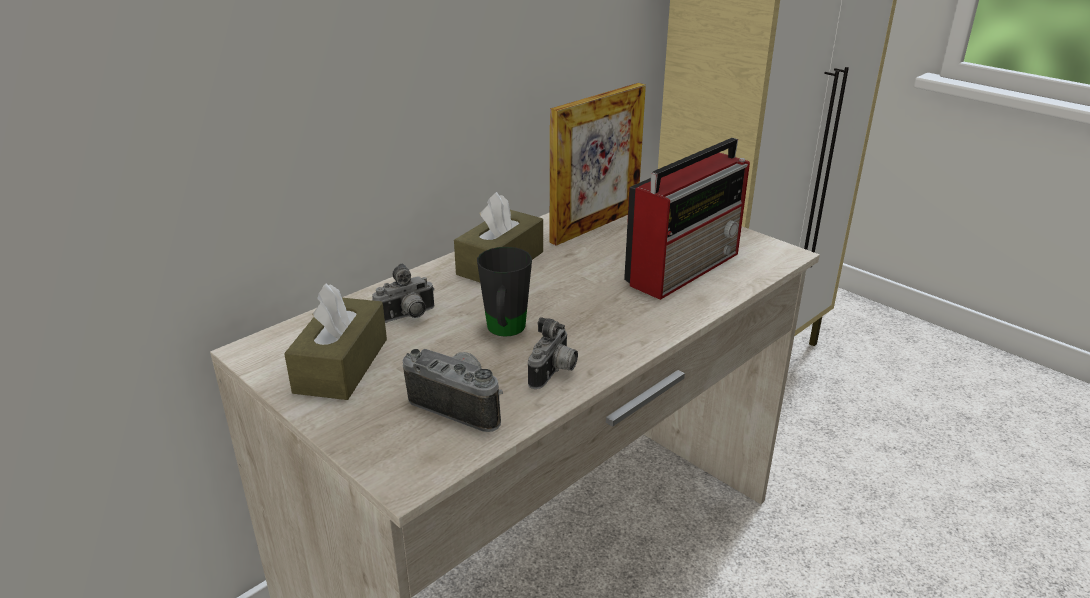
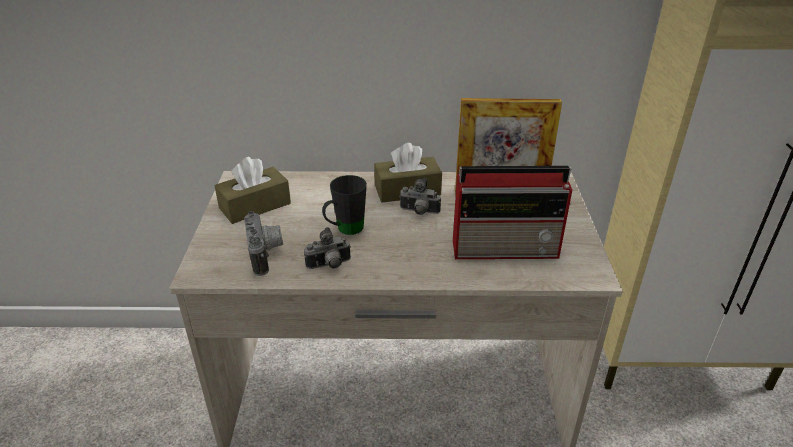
camera: 45 degrees right, 5 degrees up
(407, 317) = (317, 197): camera -> camera (419, 212)

